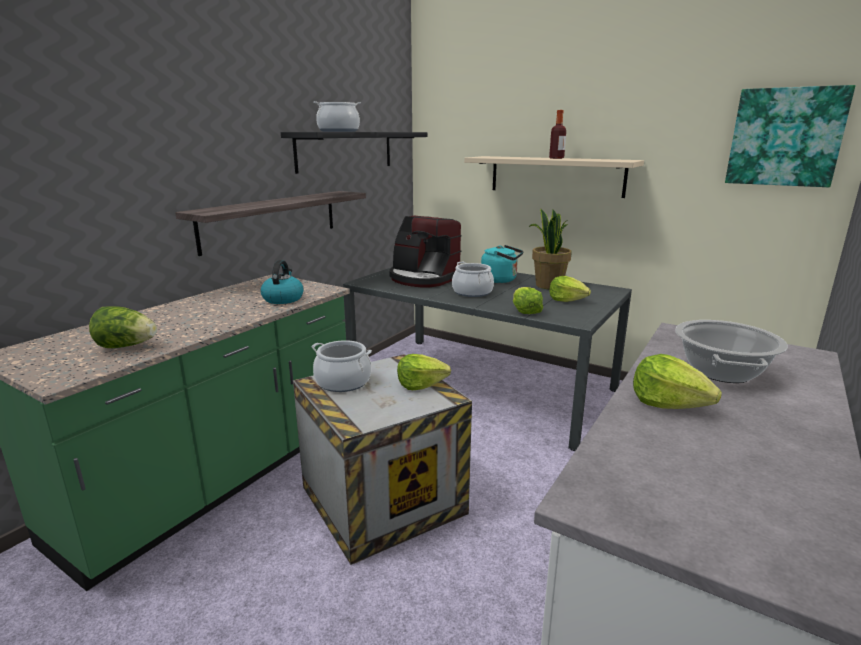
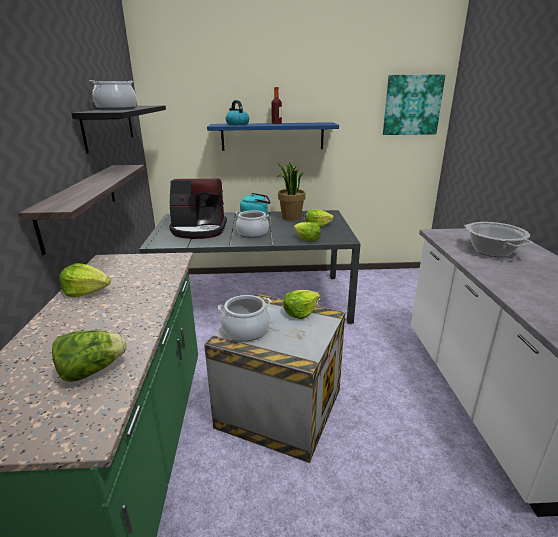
camera: 35 degrees left, 5 degrees up
(283, 299) = (155, 276): kettle -> kettle (237, 124)
(556, 176) = (272, 136): beige shelf -> blue shelf
(668, 403) = (506, 276): lettuce -> lettuce (87, 292)

